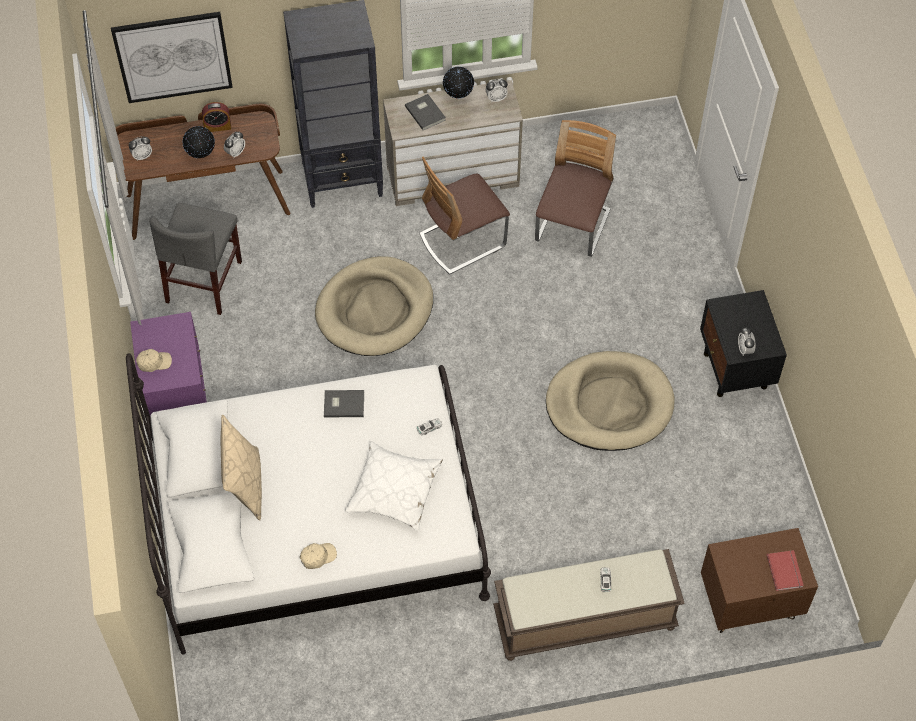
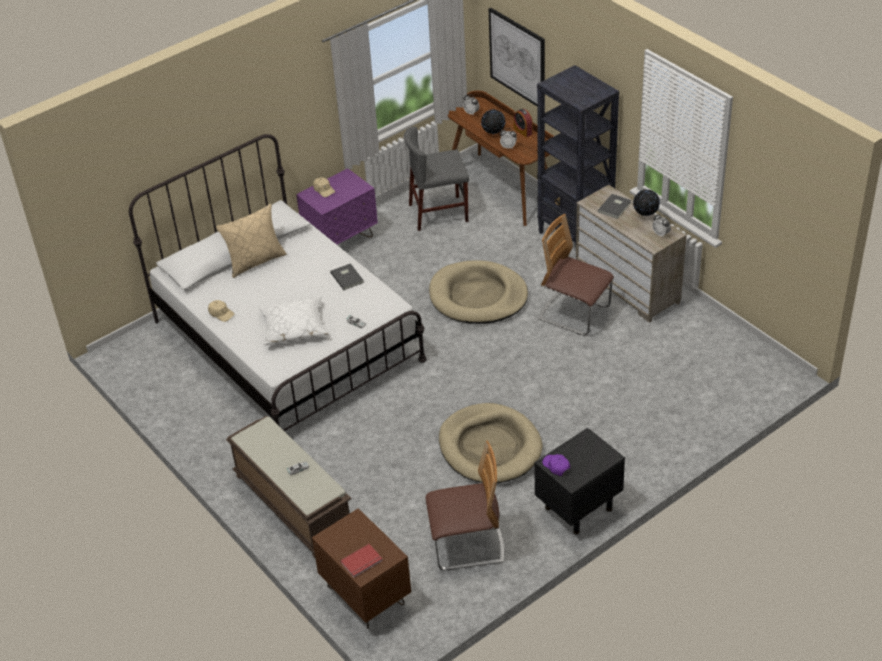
camera: 65 degrees right, 15 degrees down
(572, 227) = (637, 365): chair -> chair (467, 545)
(745, 349) = (556, 466): alarm clock -> purple cap

